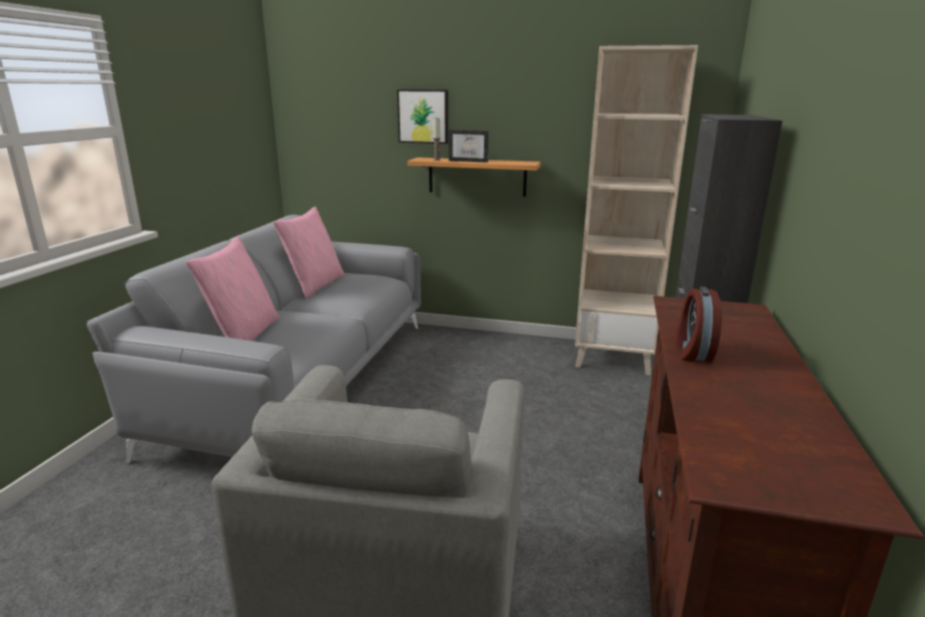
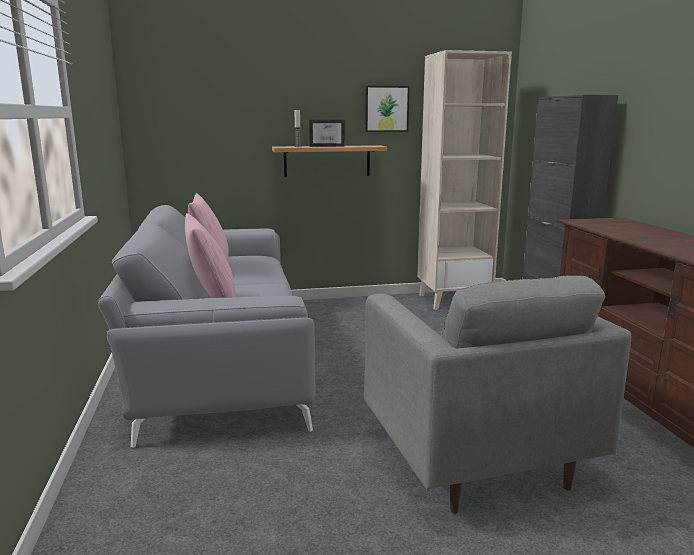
camera: 25 degrees left, 5 degrees down
(423, 116) = (277, 109): picture -> picture (386, 109)
(692, 351) = (635, 238): alarm clock -> none

